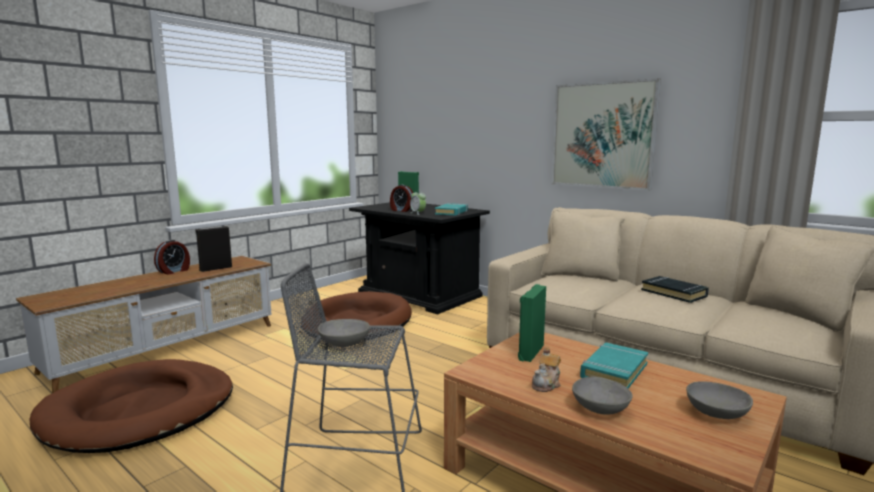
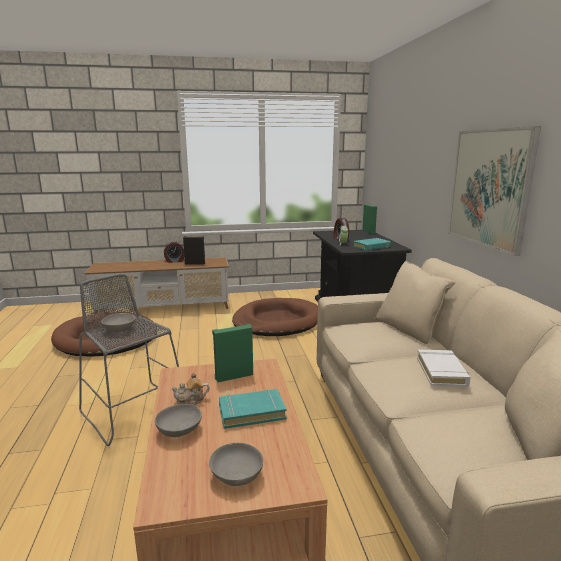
camera: 40 degrees right, 5 degrees up
(674, 293) = (441, 372): black book -> white book

